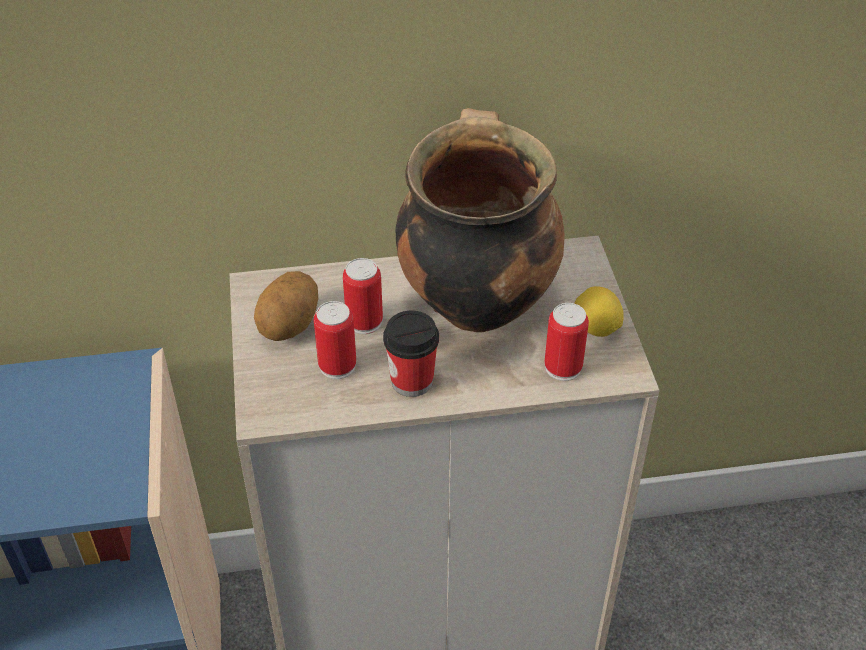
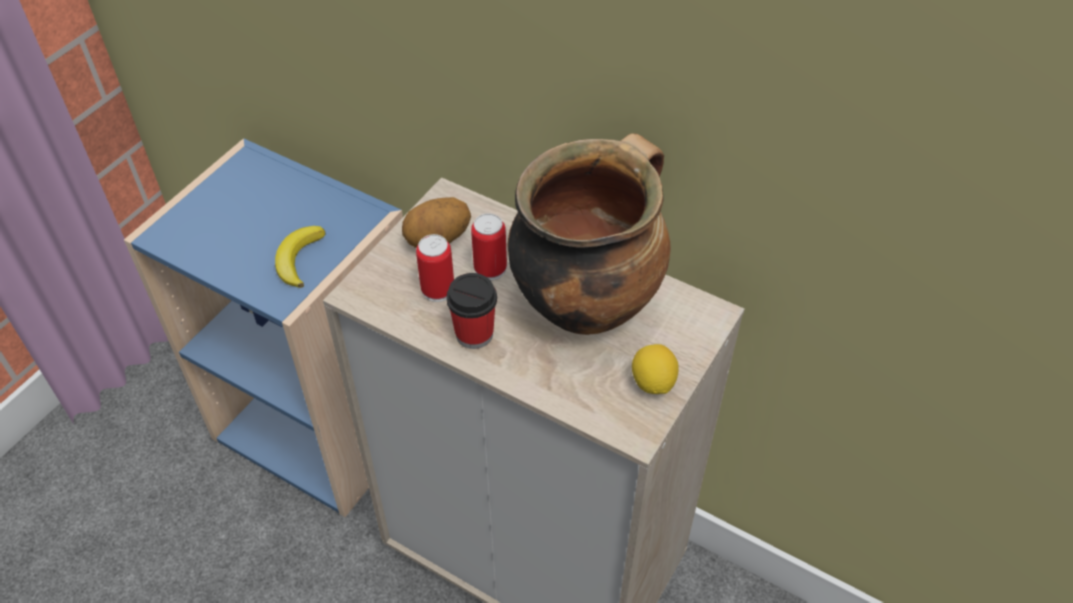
camera: 40 degrees right, 5 degrees up
(102, 450) = (299, 259): none -> banana
(563, 367) = (593, 396): can -> none

